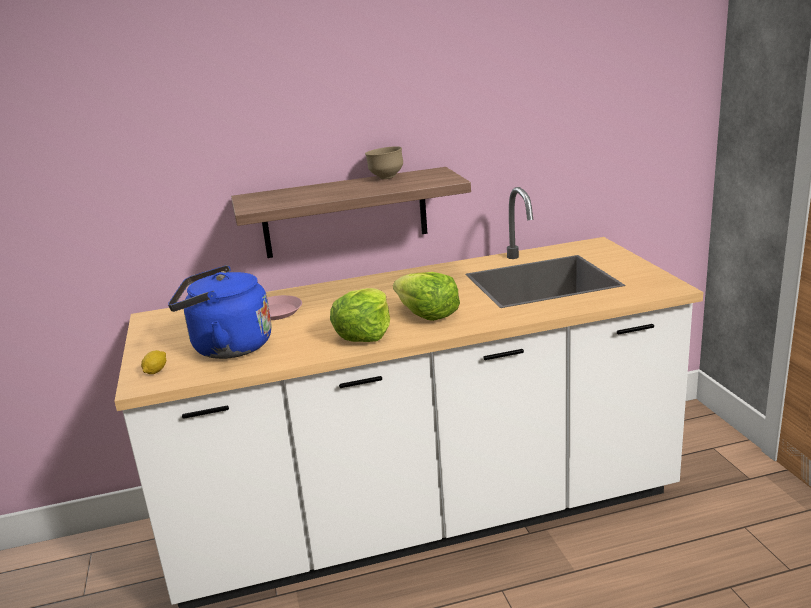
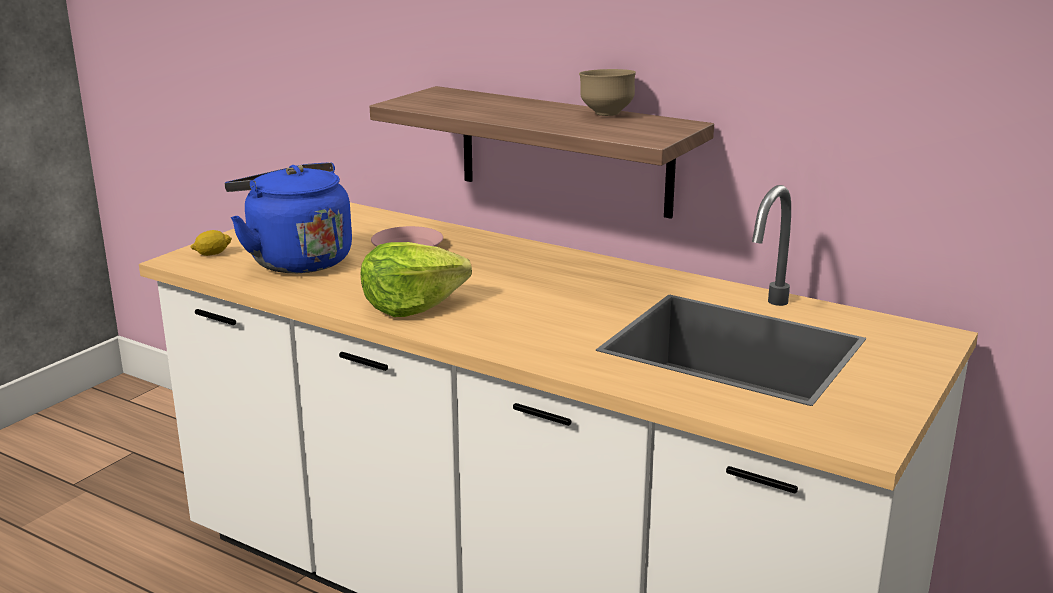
camera: 45 degrees right, 0 degrees up
(427, 314) = (509, 317): lettuce -> none

